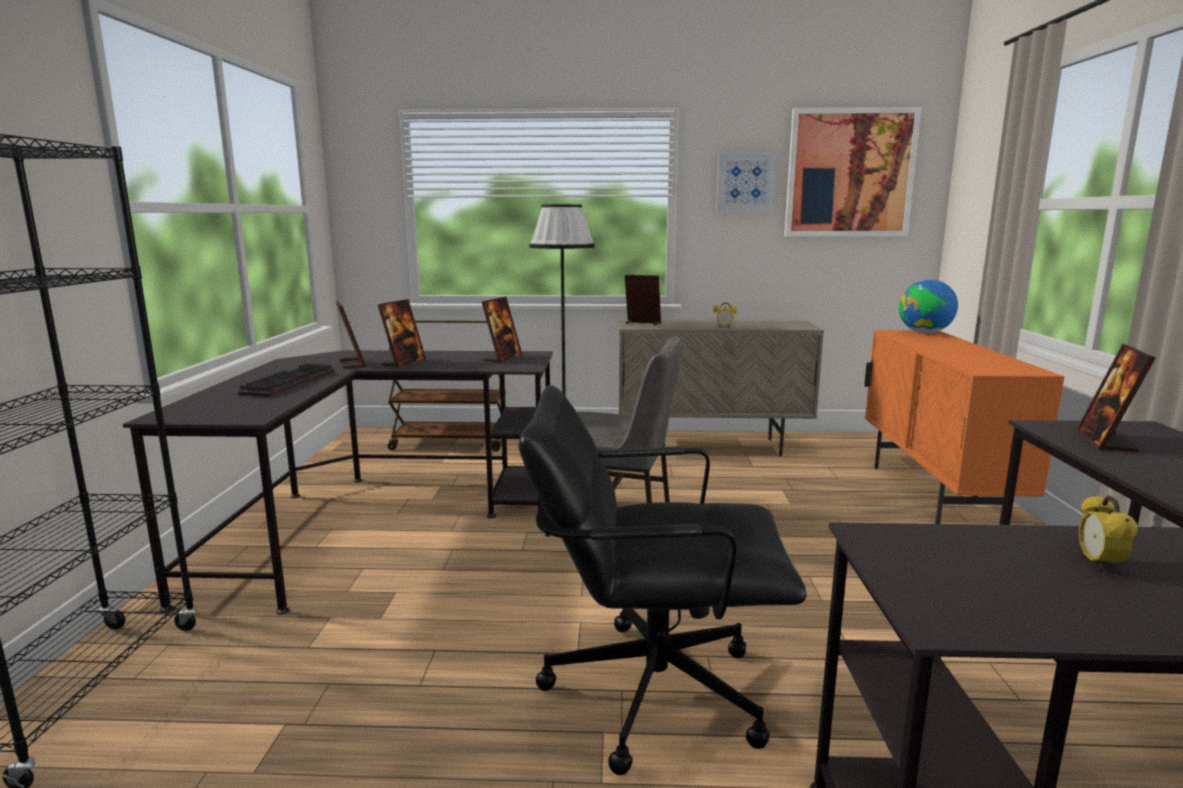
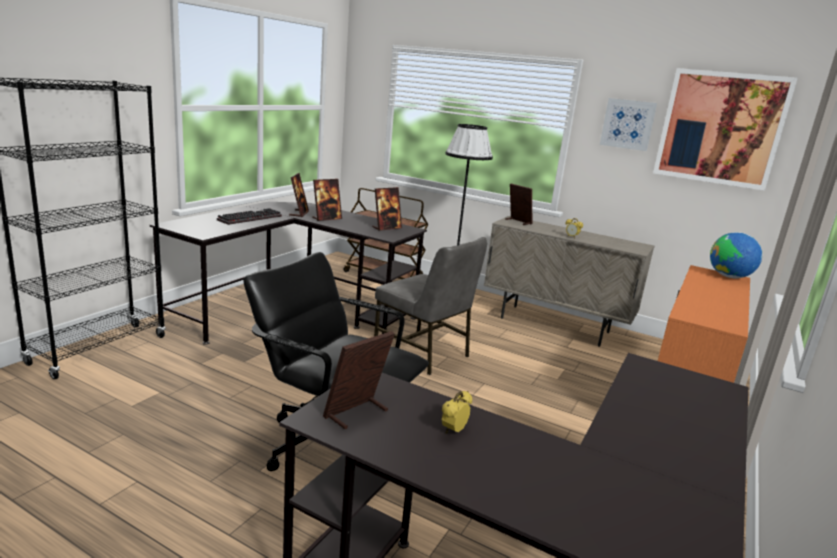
camera: 25 degrees right, 5 degrees up
(1105, 441) = (659, 385): picture frame -> picture frame (356, 413)

